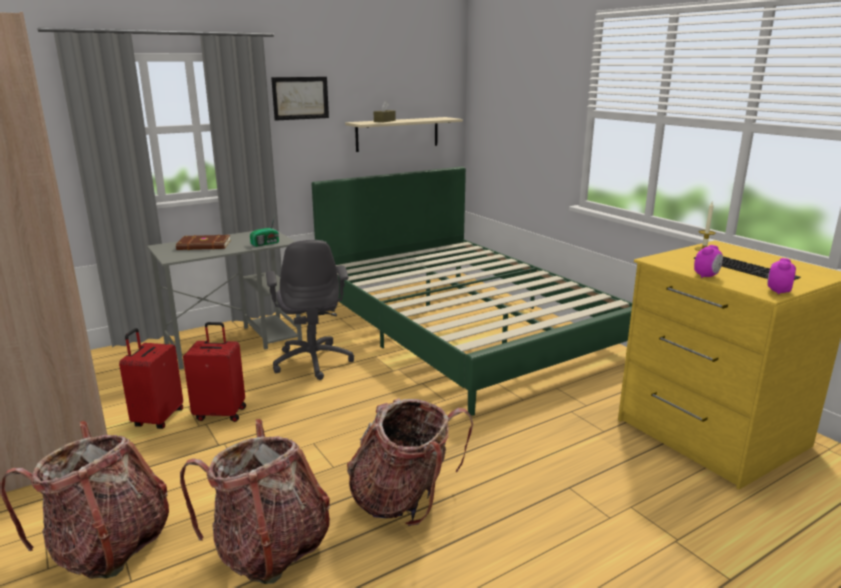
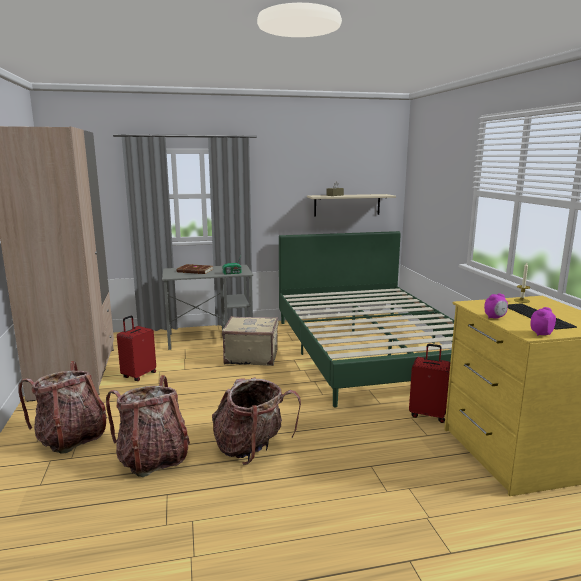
camera: 20 degrees right, 5 degrees down
(221, 413) = (175, 378): red suitcase -> red suitcase (428, 414)
(300, 98) = (275, 178): picture -> none
(313, 361) = (251, 356): grey office chair -> beige suitcase

